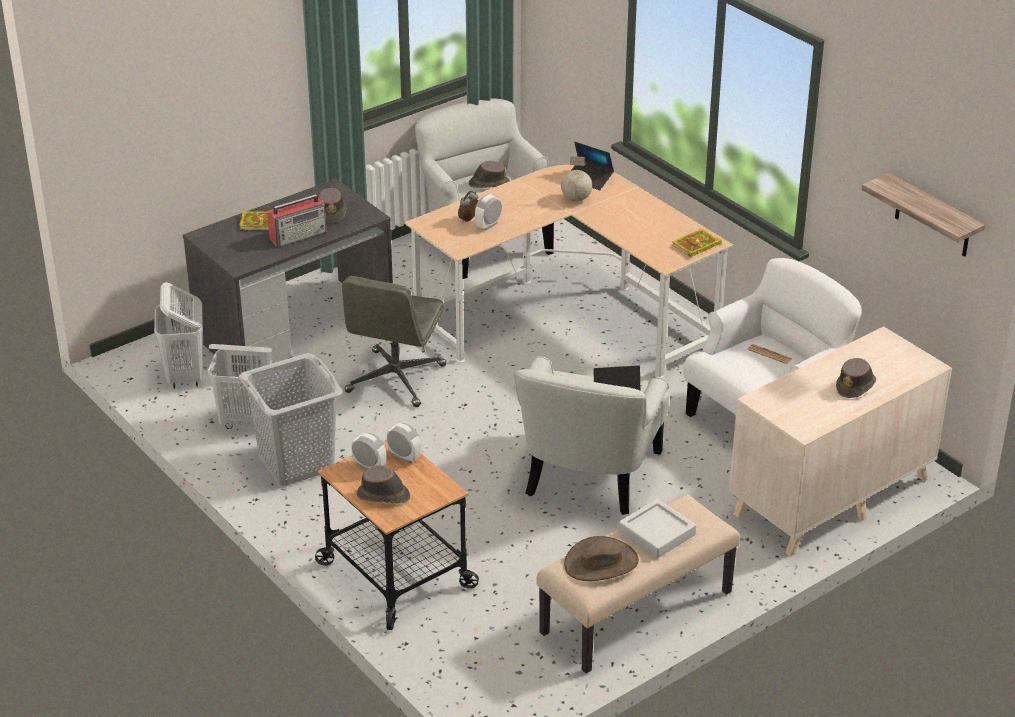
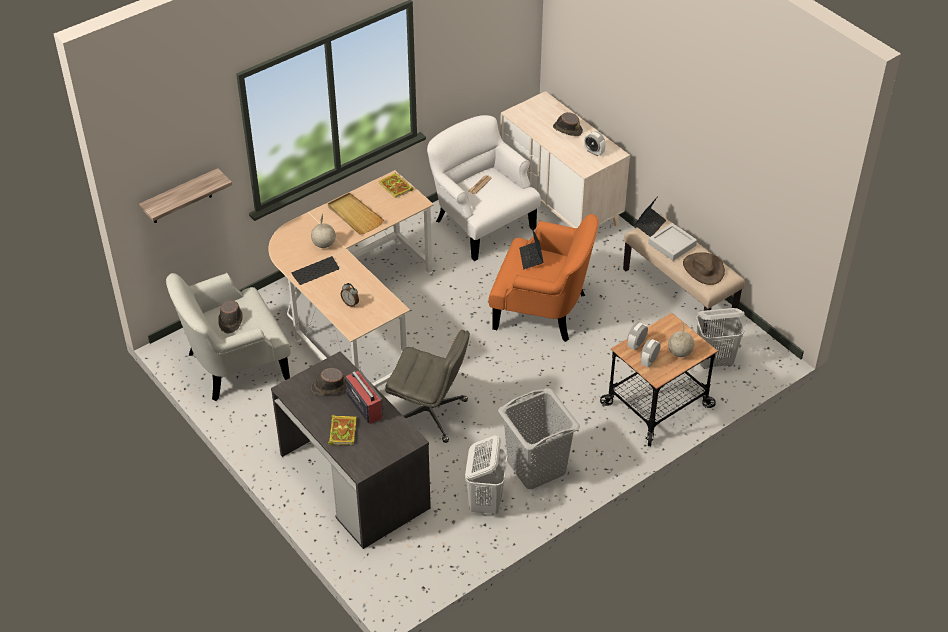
camera: 90 degrees left, 10 degrees up
(186, 376) = (421, 548): white laundry basket -> white laundry basket (714, 361)
(384, 496) = (680, 353): brown hat -> globe
(488, 225) = (360, 292): alarm clock -> alarm clock (594, 152)
(526, 195) = (315, 271): none -> keyboard
(589, 179) = (294, 237): laptop -> laptop (650, 225)
(589, 474) = (543, 309): white armchair -> orange armchair
(634, 218) = (354, 215): none -> beige tray
(933, 217) = (503, 31): shelf -> shelf (181, 197)

